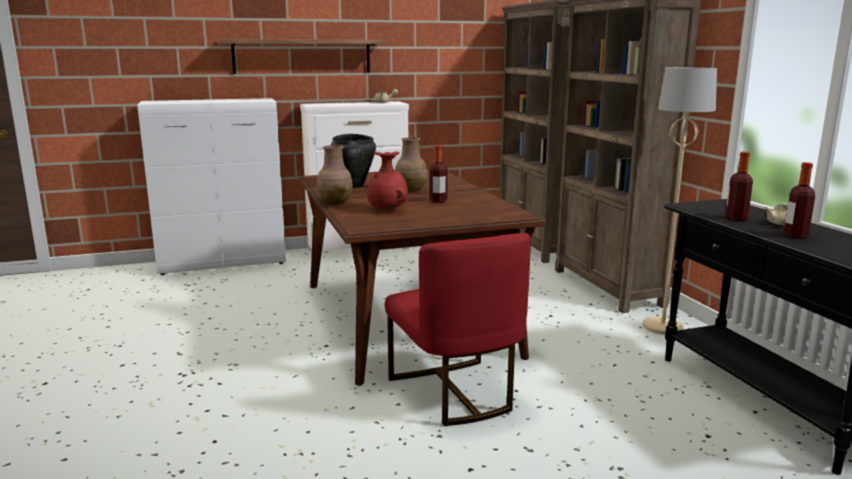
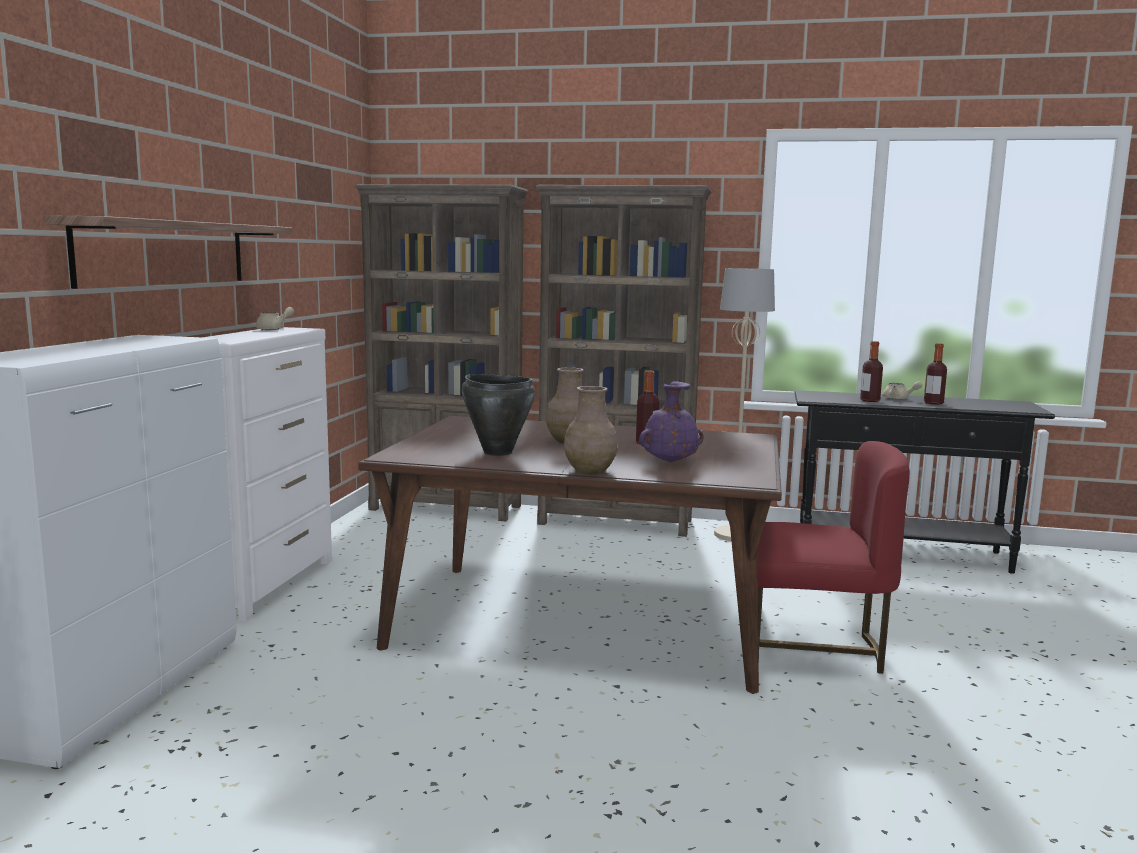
camera: 60 degrees left, 5 degrees down
(388, 210) = (669, 462): red vase -> purple vase

